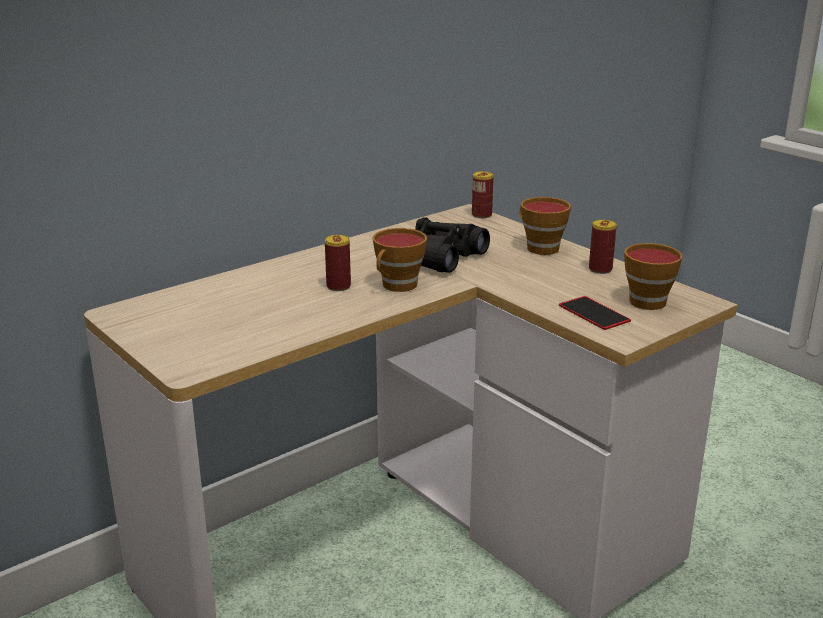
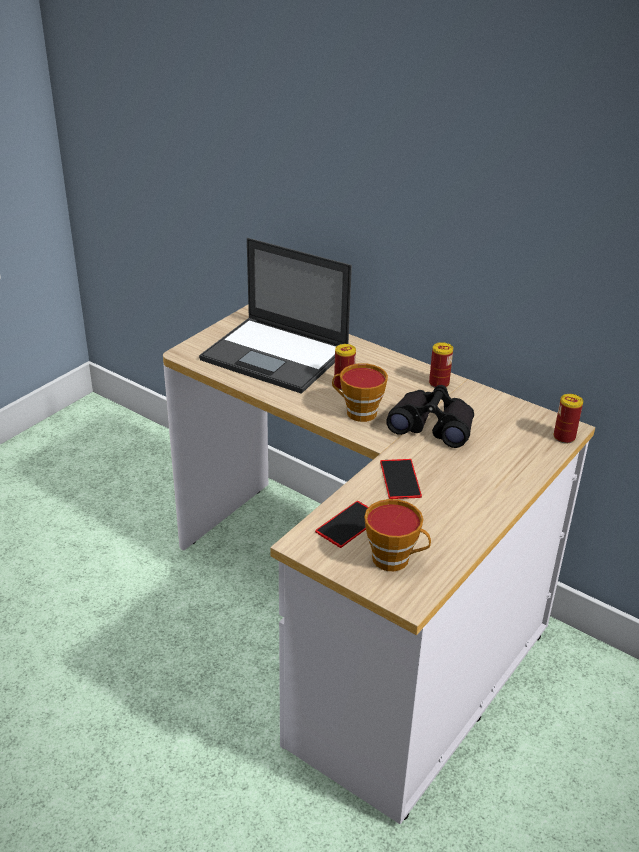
camera: 75 degrees right, 10 degrees up
(243, 313) = (277, 355): none -> laptop
(525, 282) = (400, 479): none -> phone
(539, 247) = (495, 481): cup -> none
(600, 269) = (459, 524): can -> can (439, 383)

